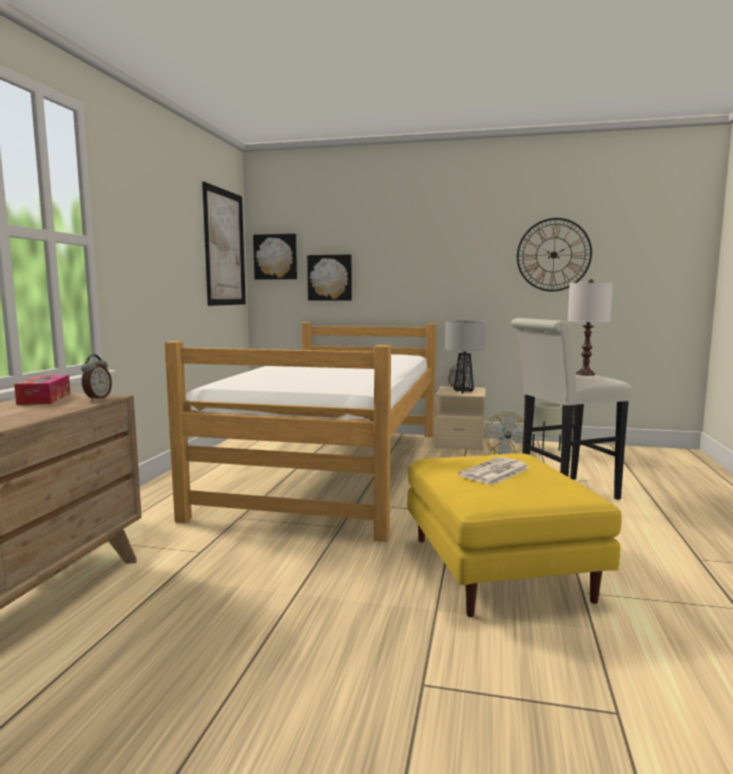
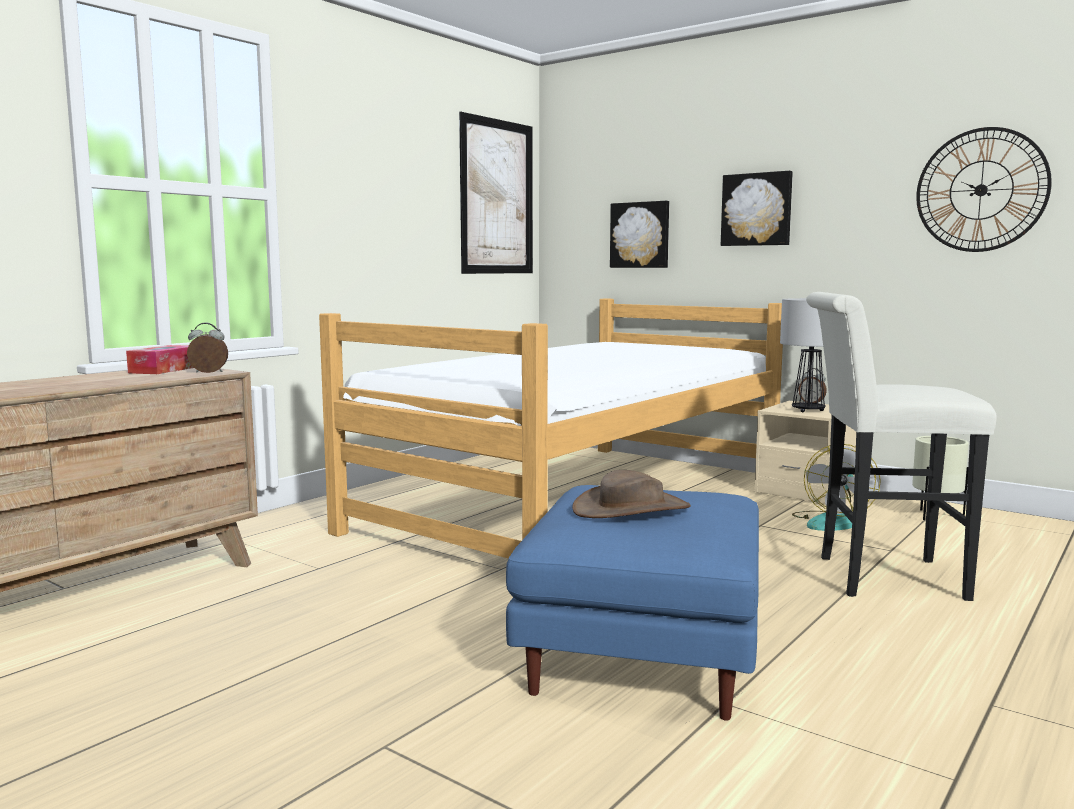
camera: 25 degrees right, 0 degrees up
(97, 398) = (208, 372): alarm clock -> alarm clock turned 135 degrees counterclockwise
(276, 257) = (573, 207): picture -> picture (757, 209)
(495, 472) = (631, 509): newspaper -> brown hat
(500, 569) = (644, 653): yellow ottoman -> blue ottoman
(585, 374) = (928, 386): white table lamp -> none

